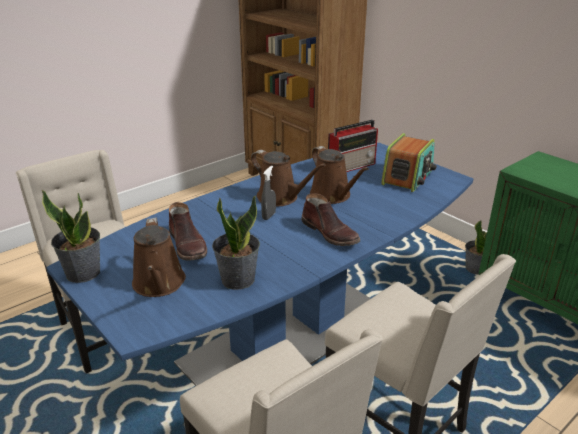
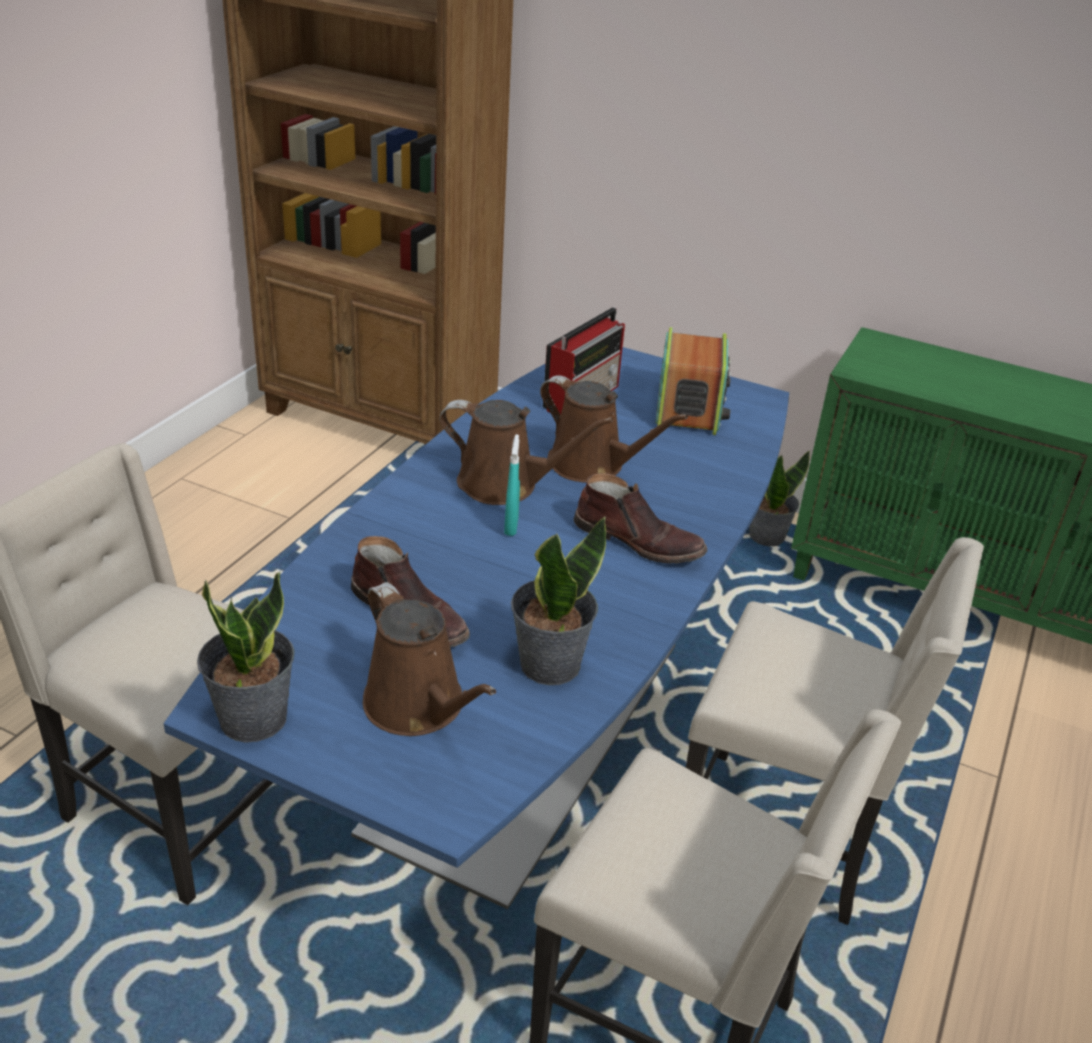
camera: 25 degrees left, 5 degrees up
(269, 216) = (511, 526): grey spray bottle -> turquoise spray bottle

